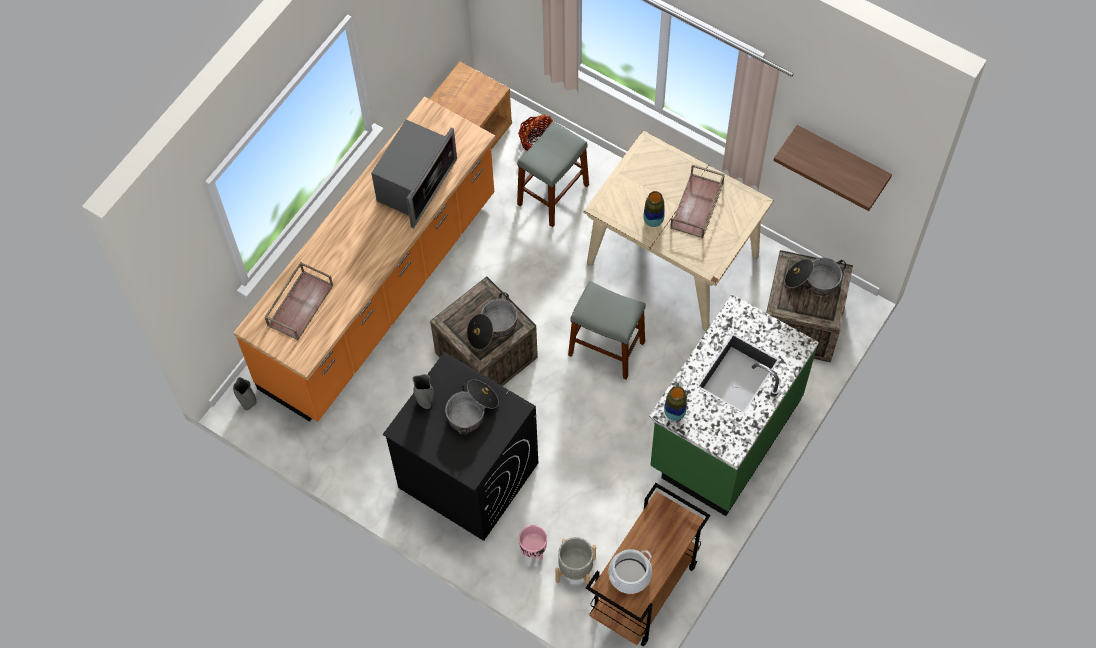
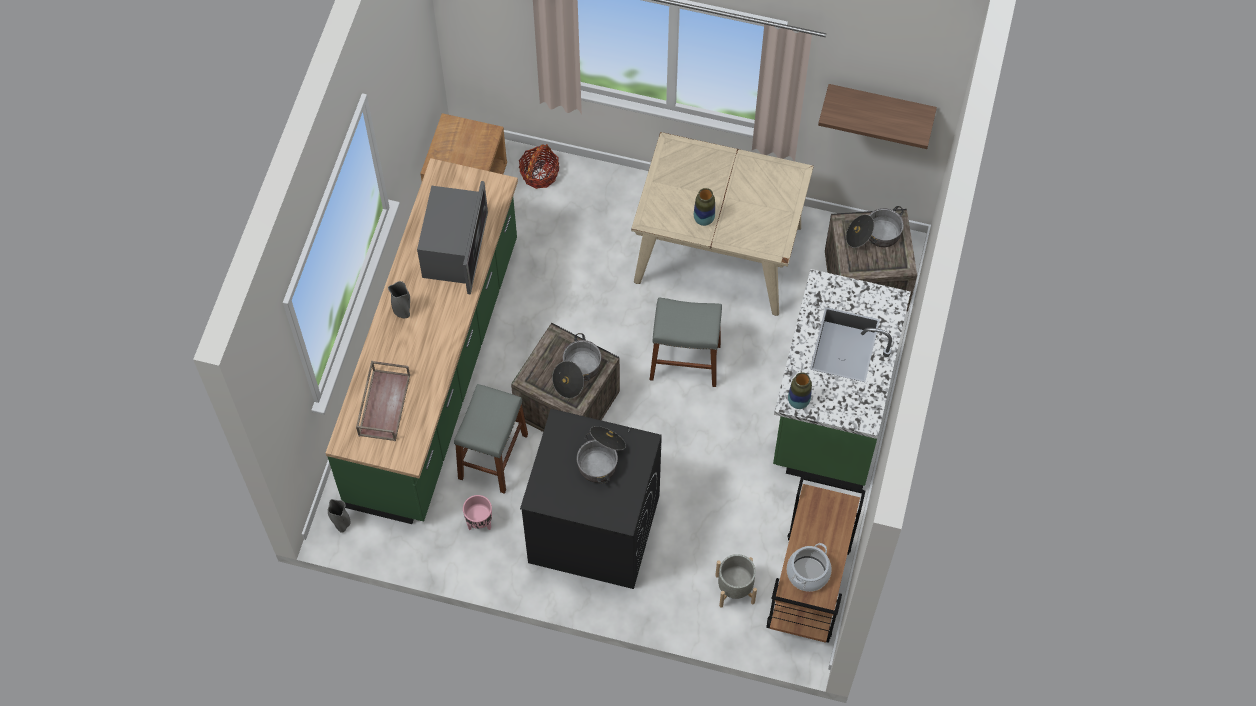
camera: 20 degrees left, 0 degrees up
(380, 293) = (436, 373): orange counter -> green counter
(425, 402) = (551, 464): grey vase -> grey vase (403, 312)
(533, 551) = (686, 584): pink planter -> pink planter (479, 523)
(553, 194) = (575, 223): grey stool -> grey stool (493, 456)
(697, 206) = (742, 193): brown tray -> none

